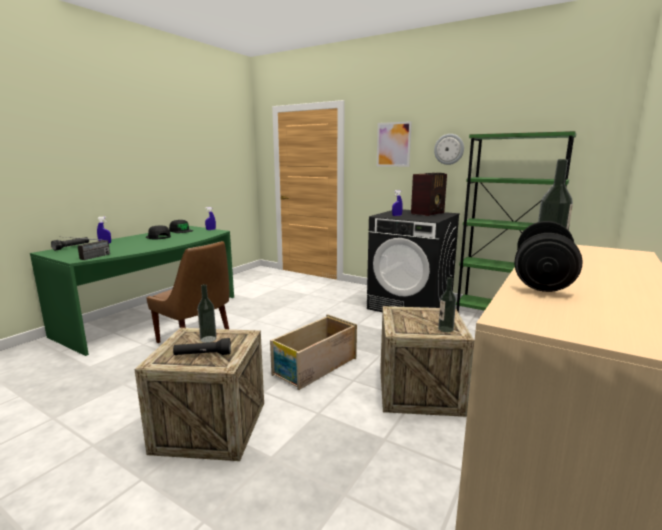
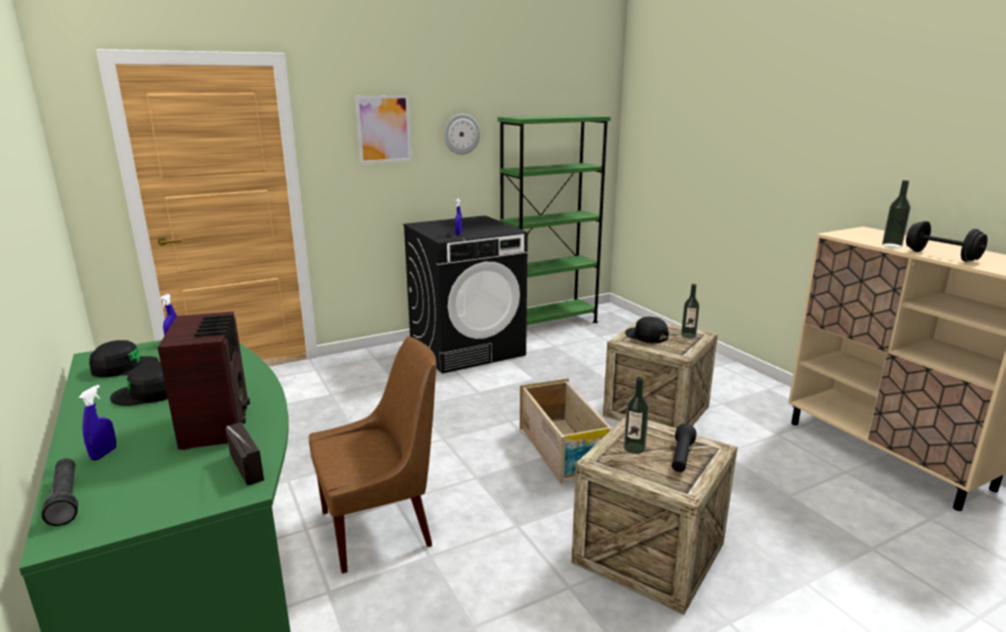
camera: 60 degrees left, 5 degrees up
(416, 315) = (646, 336): none -> black cap
(428, 213) = (466, 222): radio -> radio (218, 424)

